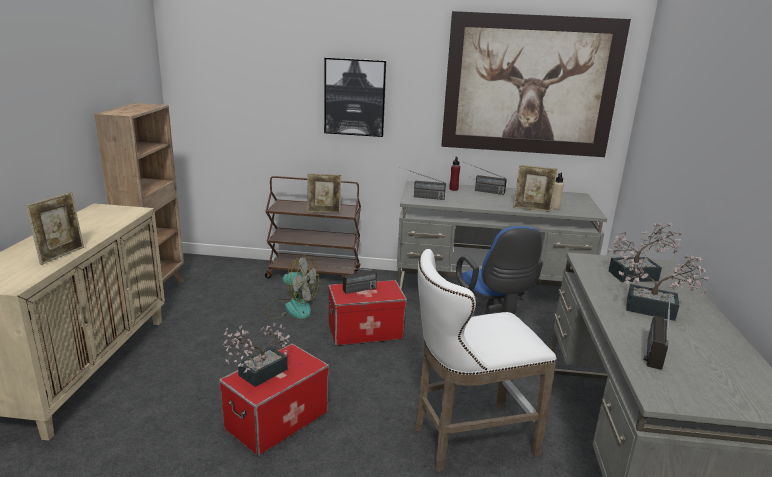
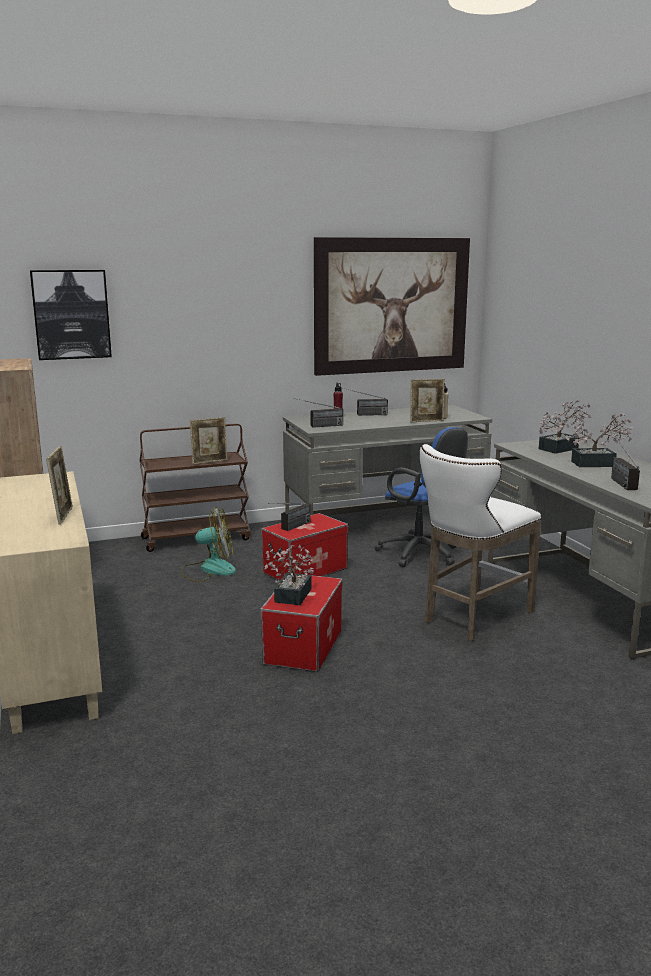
camera: 25 degrees left, 5 degrees down
(355, 97) = (221, 333): picture -> picture (71, 314)

